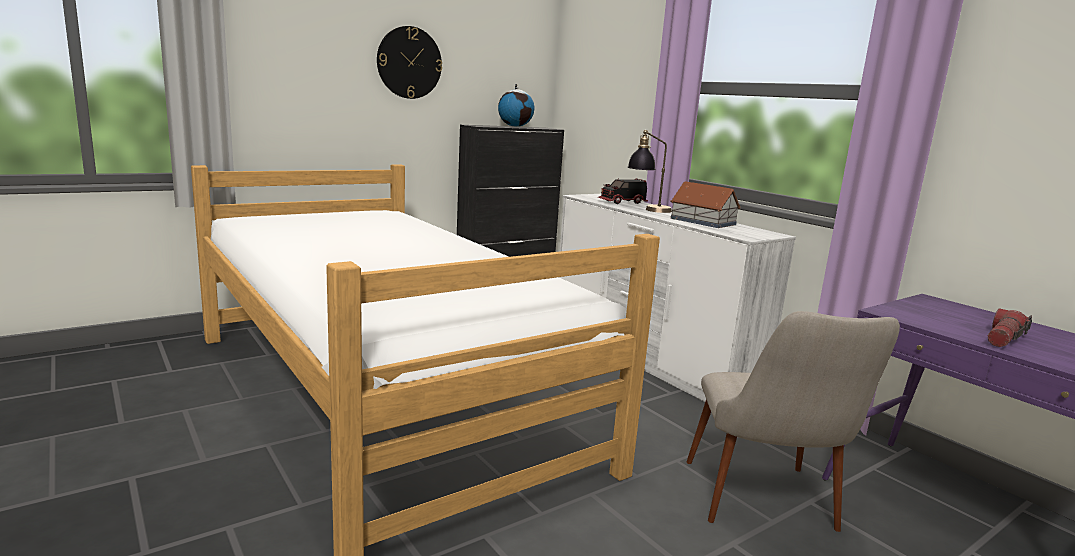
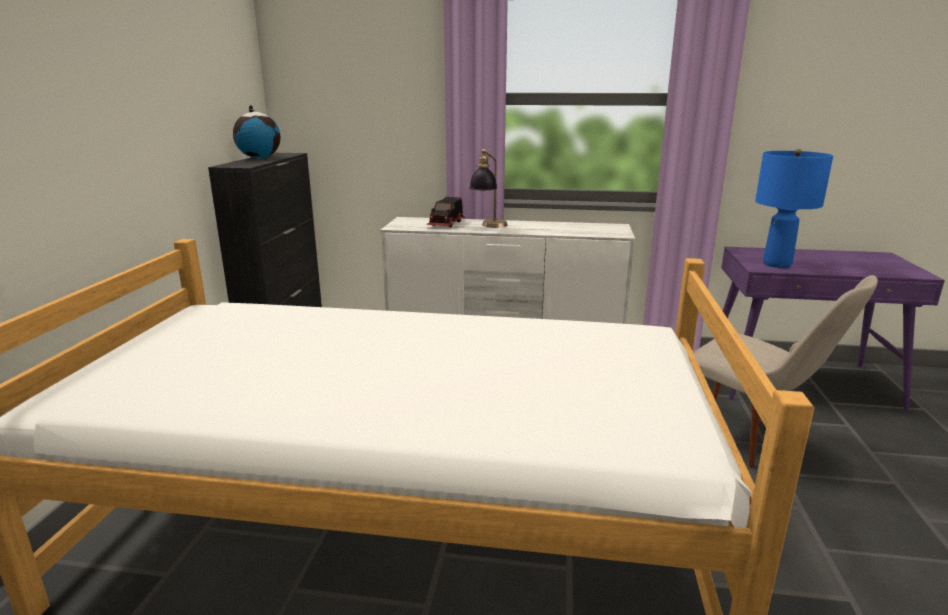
camera: 45 degrees left, 5 degrees up
(409, 62) = (140, 91): wall clock -> none
(703, 221) = (554, 227): toy house -> none
(927, 317) = (776, 264): none -> blue table lamp
(1004, 339) = (826, 266): flashlight -> none

